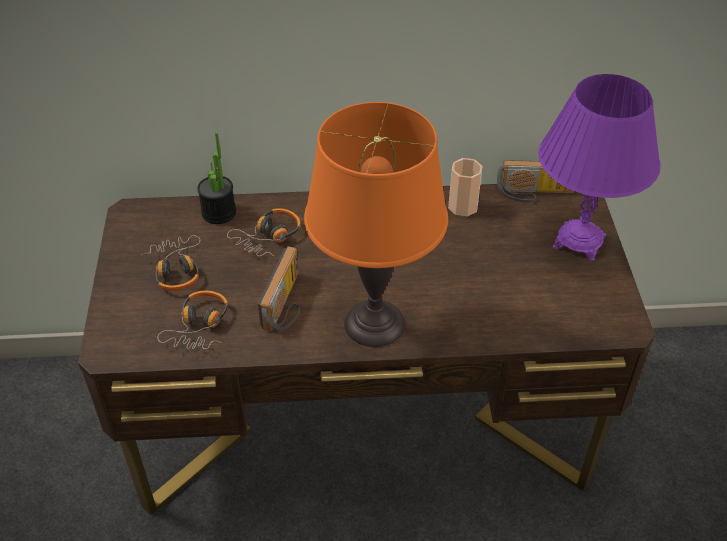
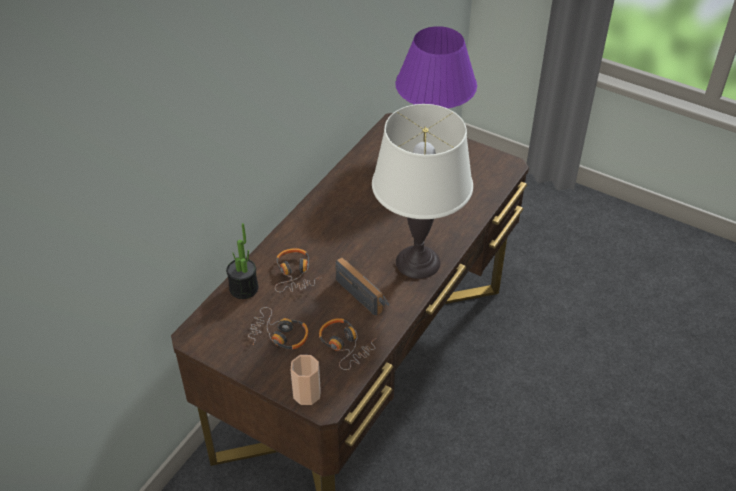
camera: 55 degrees left, 0 degrees up
(375, 323) = (418, 262): orange table lamp -> white table lamp
(463, 206) = (356, 173): cup -> cup (307, 394)
(534, 194) = (376, 139): radio -> none

